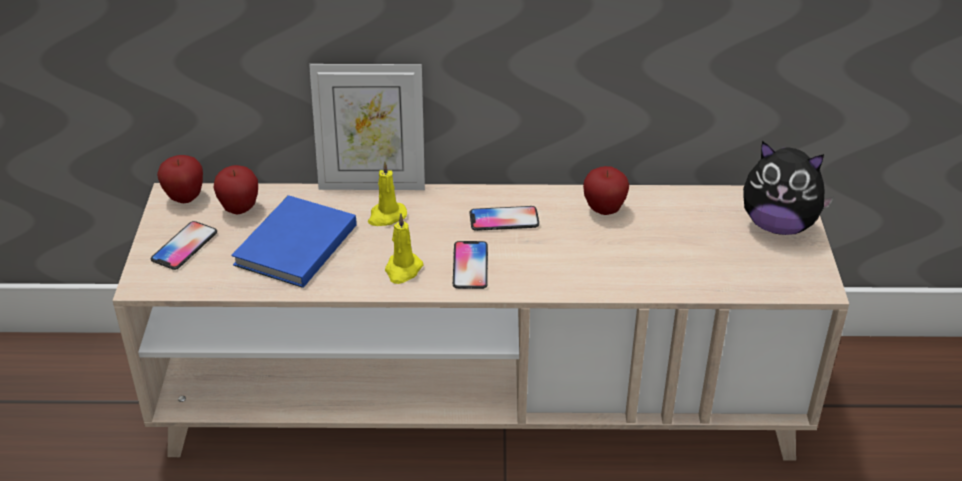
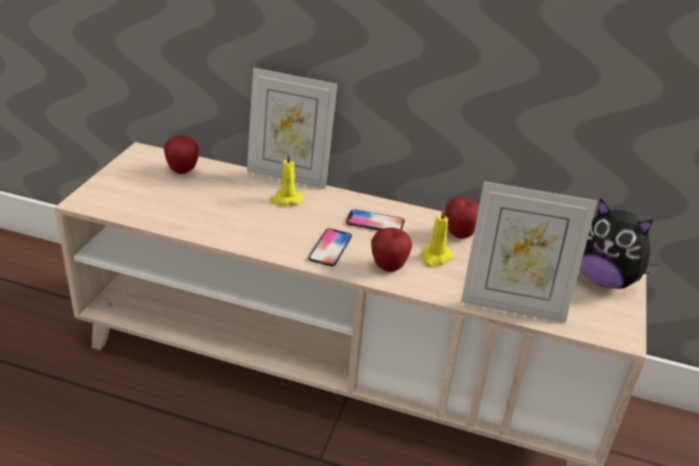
camera: 15 degrees right, 5 degrees down
(184, 246) = (128, 185): phone -> none
(185, 198) = (149, 155): apple -> apple (388, 267)
(292, 246) = (204, 203): blue book -> none
(403, 270) = (276, 238): yellow candle -> yellow candle (435, 257)
(696, 282) = (513, 305): none -> picture frame

